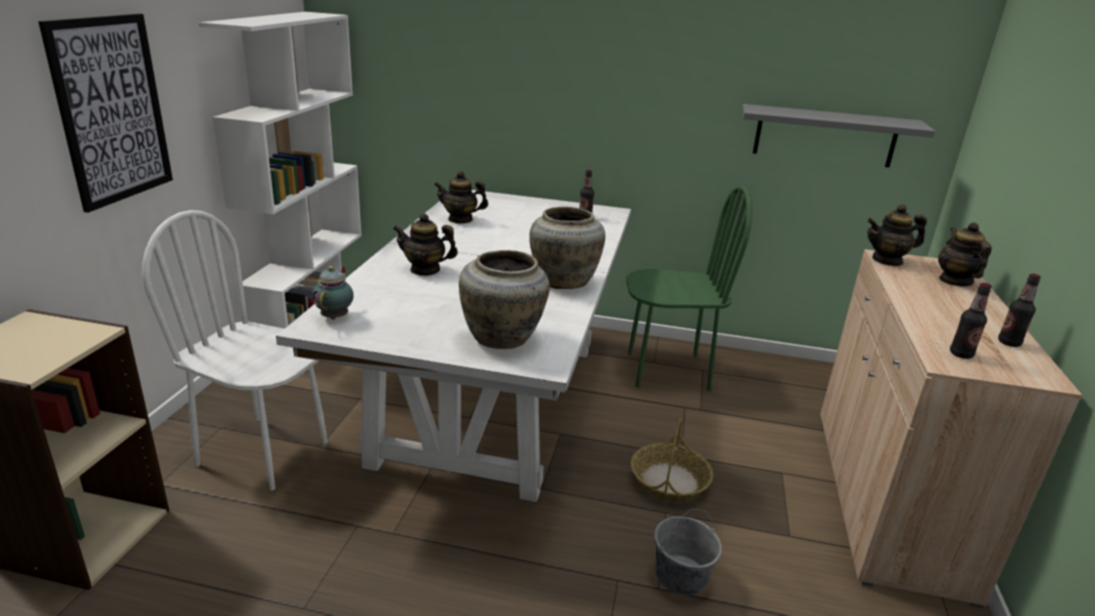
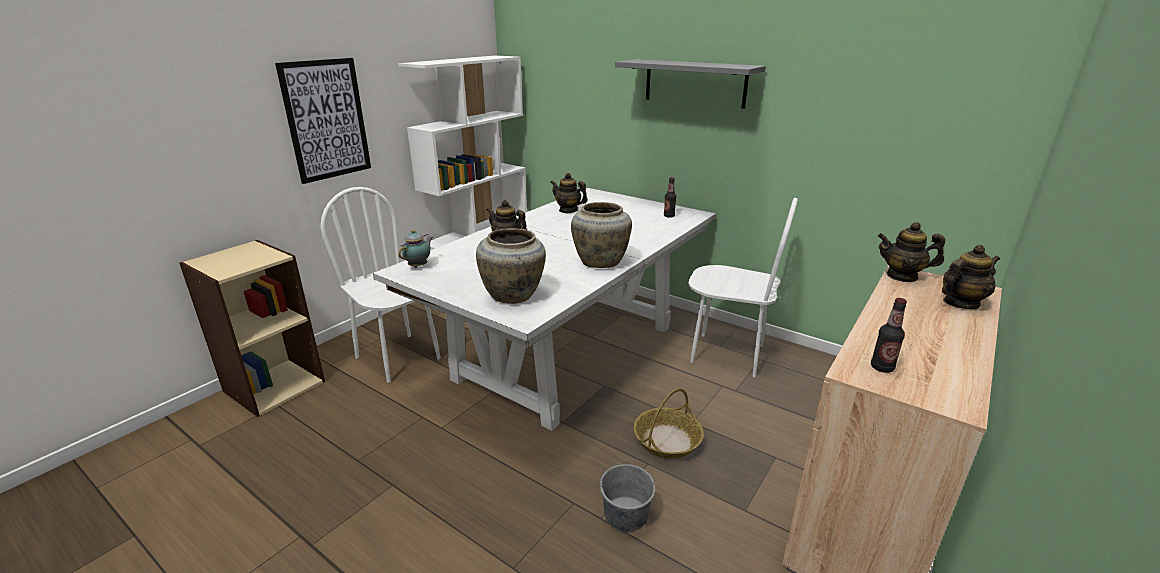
camera: 25 degrees right, 0 degrees up
(667, 371) = (727, 354): green chair -> white chair
(825, 136) = (891, 156): grey shelf -> grey shelf (695, 83)
(955, 281) = (960, 303): teapot -> teapot turned 45 degrees clockwise
(1009, 343) = (954, 367): bottle -> none

